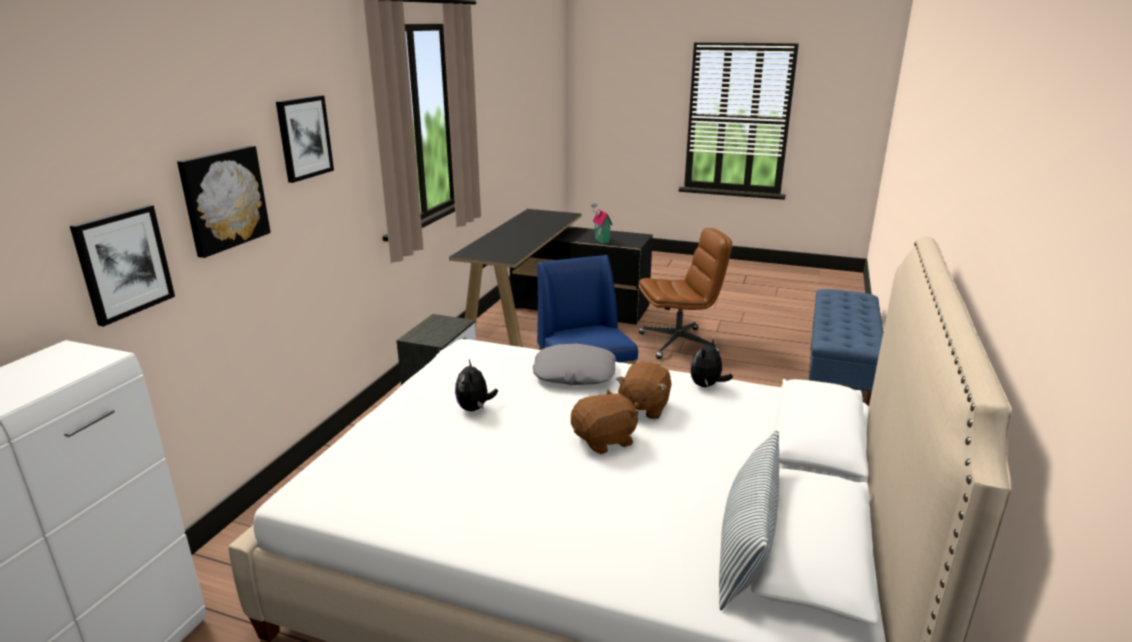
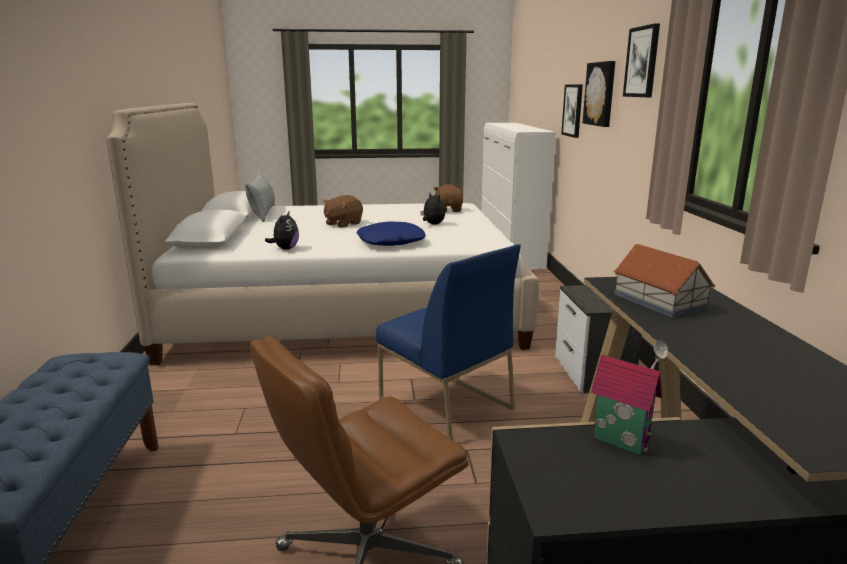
camera: 155 degrees right, 5 degrees down
(508, 247) = (659, 300): none -> toy house
(574, 373) = (391, 242): grey pillow -> blue pillow
(643, 407) = (328, 235): brown plush toy -> brown plush toy (449, 210)

